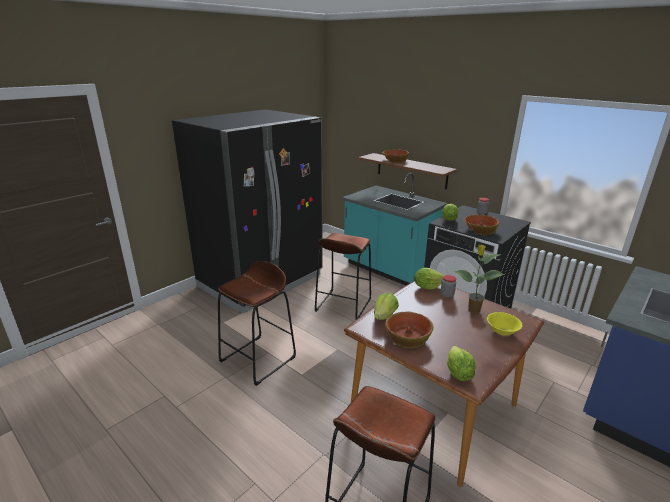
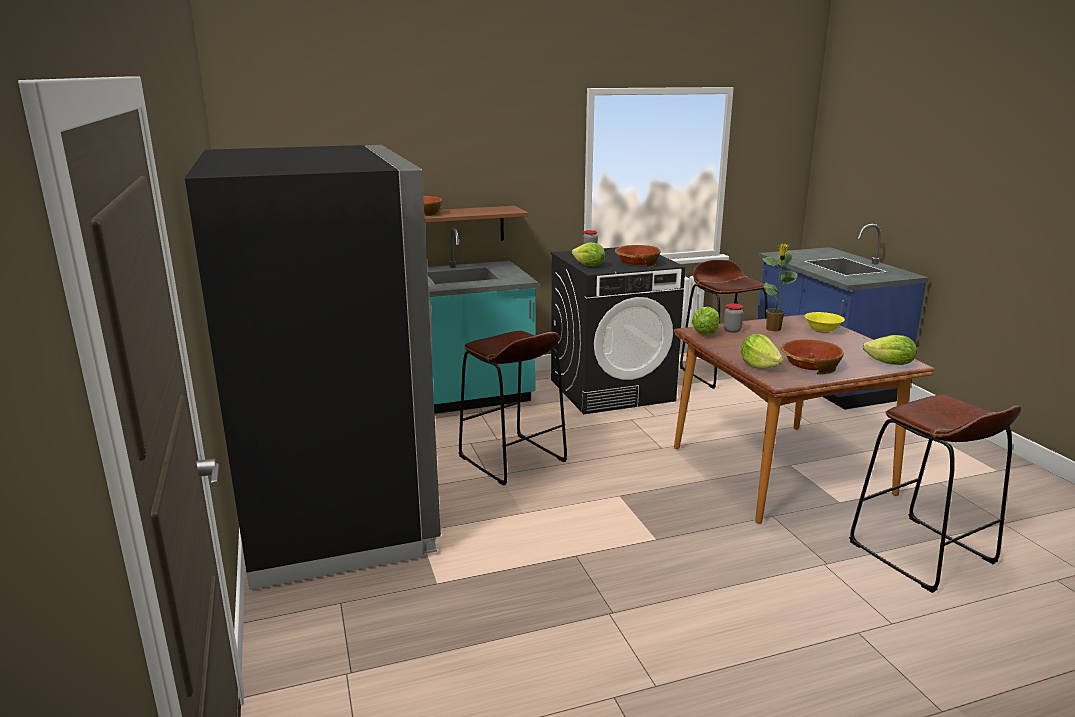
camera: 60 degrees left, 5 degrees down
(258, 359) = (588, 569): brown stool -> brown stool (721, 373)

